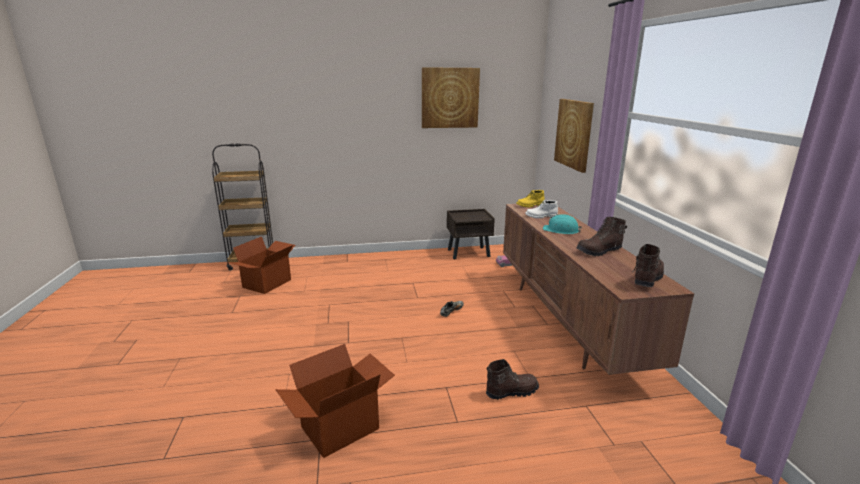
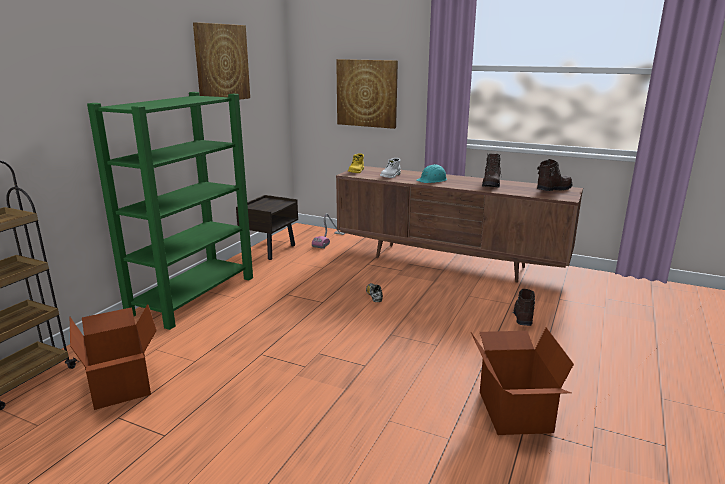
camera: 55 degrees left, 0 degrees up
(374, 260) = (193, 296): none -> green bookcase
(647, 279) = (553, 189): brown boot -> brown boot turned 75 degrees clockwise

